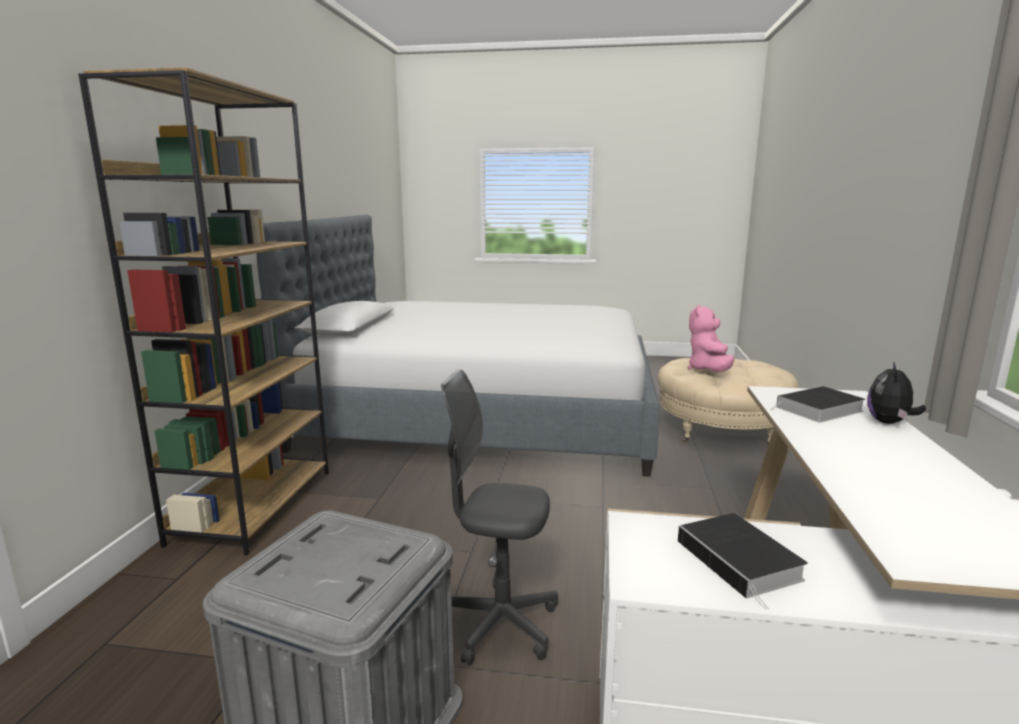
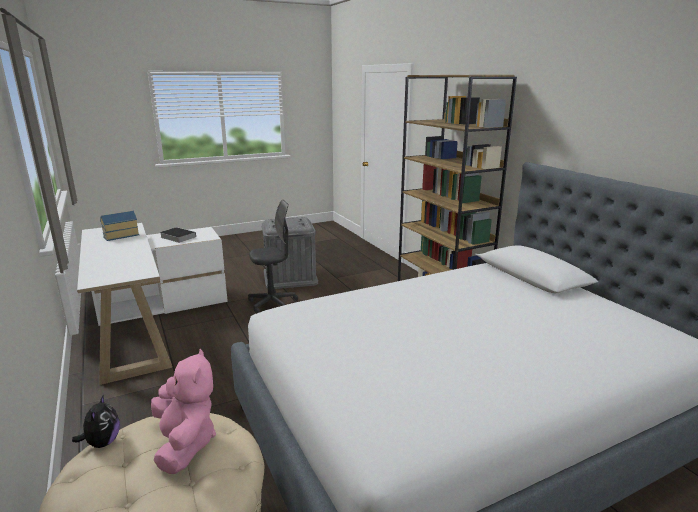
camera: 145 degrees right, 5 degrees up
(818, 409) = (124, 266): book -> none
(889, 422) = (90, 266): plush toy -> plush toy (102, 442)
(912, 507) = (120, 235): none -> toy house

